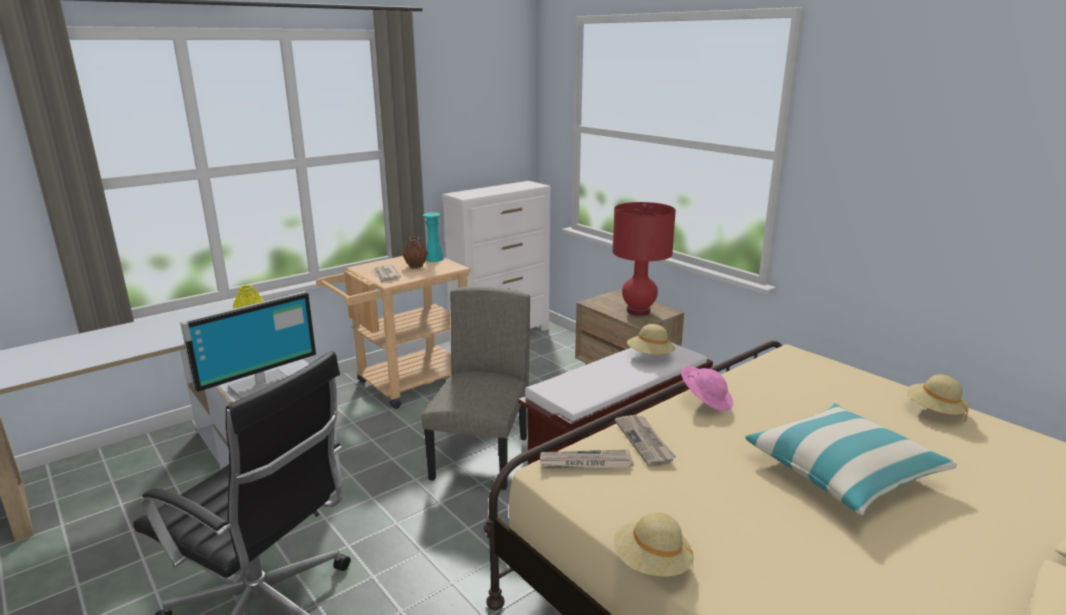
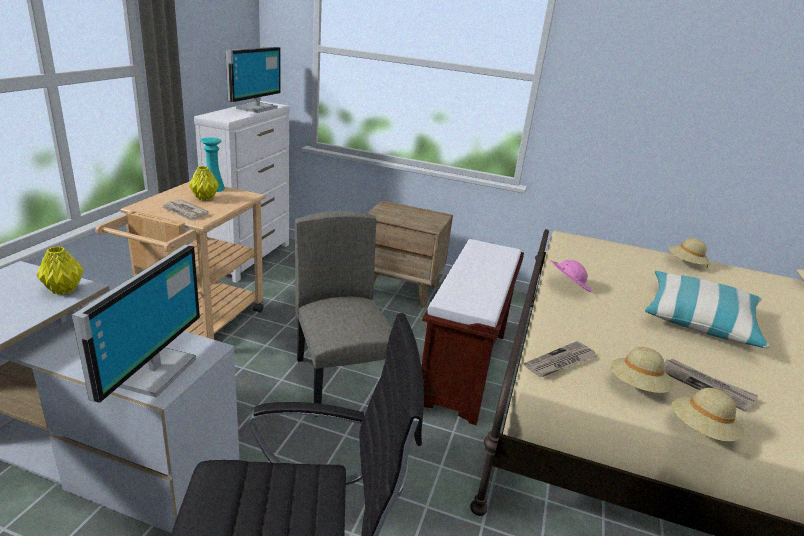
camera: 35 degrees left, 5 degrees up
(415, 266) = (204, 198): brown vase -> yellow vase
(511, 187) = (255, 108): none -> monitor
(638, 311) = (420, 218): red table lamp -> none
(645, 442) = (574, 331): newspaper -> newspaper (705, 385)
(650, 356) = (485, 256): beige hat -> beige hat (637, 387)

